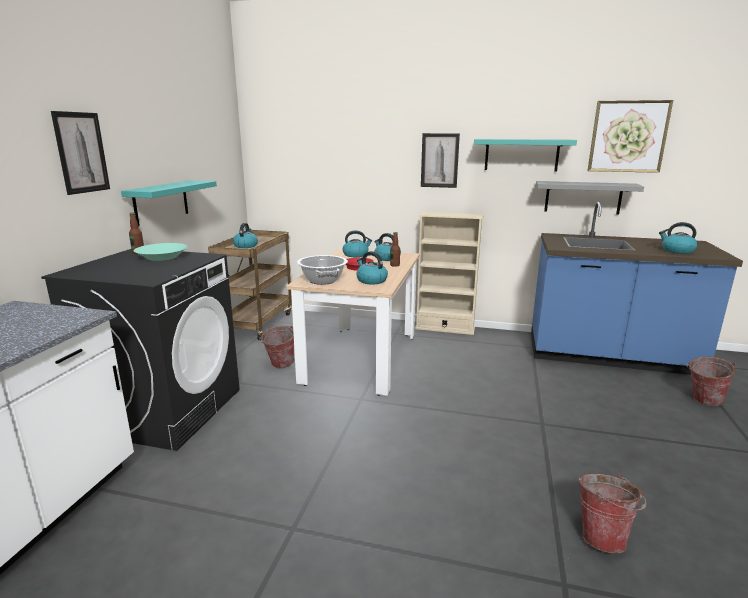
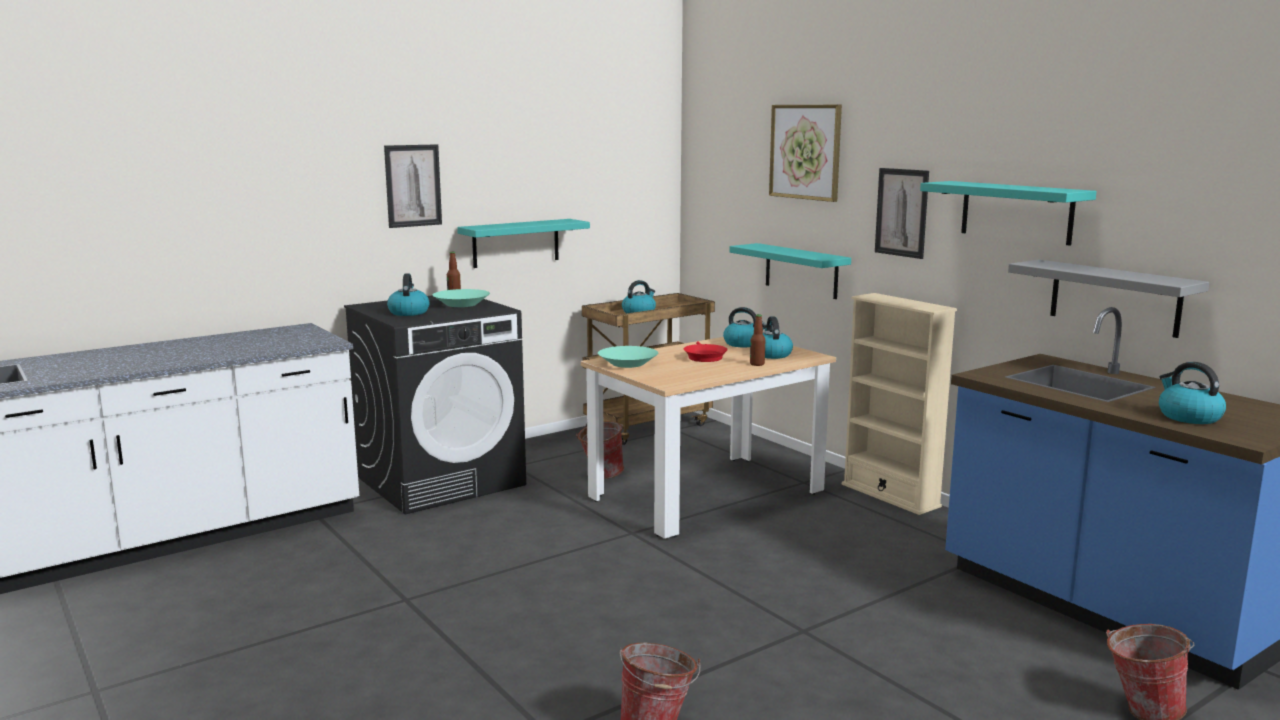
camera: 40 degrees right, 5 degrees down
(322, 280) = (628, 363): cooking pot -> turquoise bowl
(360, 204) = (801, 271): none -> turquoise shelf
(371, 280) = (680, 374): kettle -> kettle (408, 312)
(628, 136) = (1191, 191): picture -> picture (805, 152)

